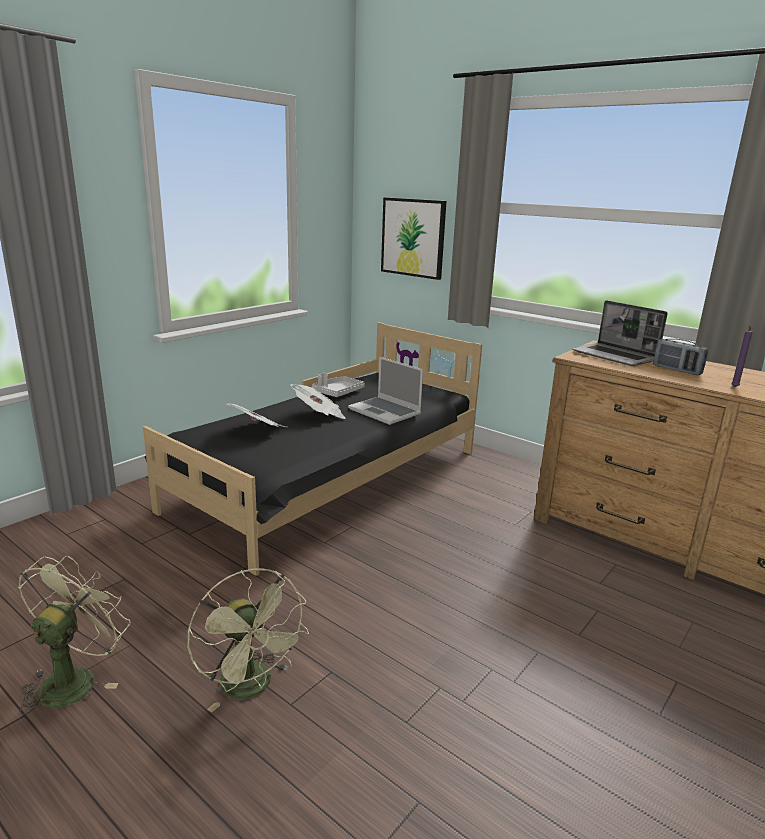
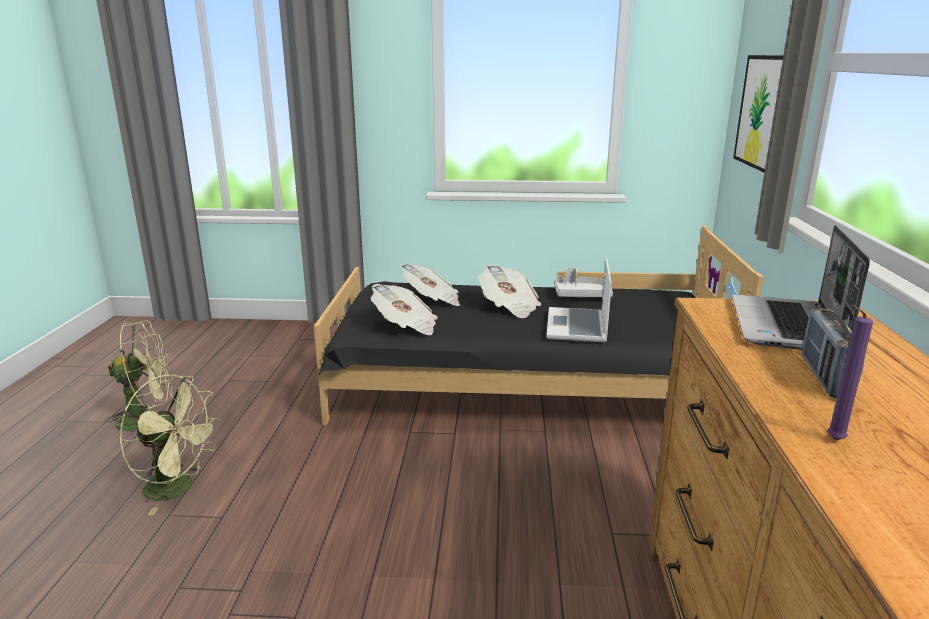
camera: 55 degrees right, 0 degrees up
(252, 688) = (178, 489): green fan -> green fan turned 90 degrees counterclockwise
(290, 453) = (406, 326): none -> newspaper

